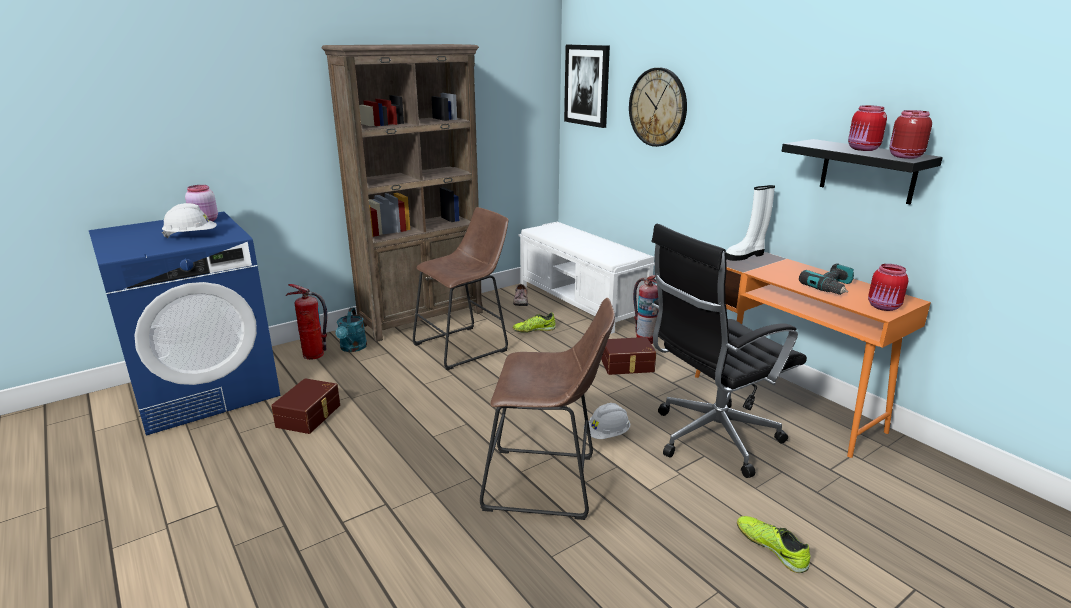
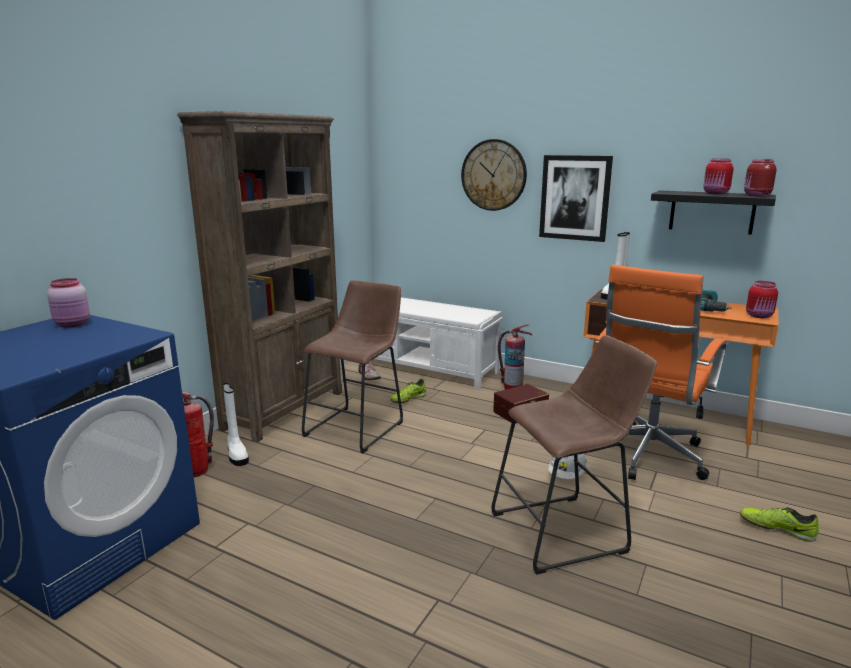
camera: 25 degrees left, 5 degrees down
(191, 236) = (86, 341): white hard hat -> none
(310, 416) = (259, 536): brown storage box -> none
(352, 348) = (236, 454): turquoise watering can -> white boot
(587, 85) = (407, 160): picture -> picture (575, 198)
(710, 439) = (646, 457): black office chair -> orange office chair

